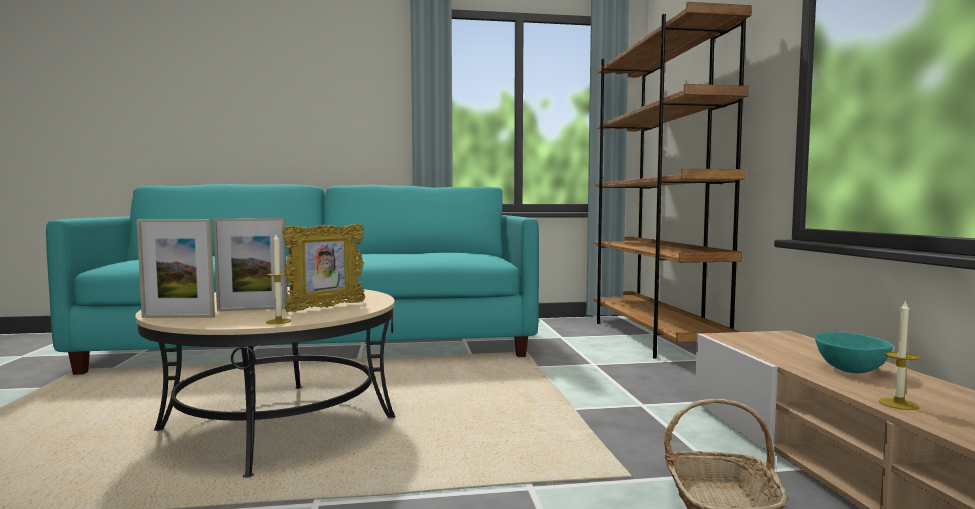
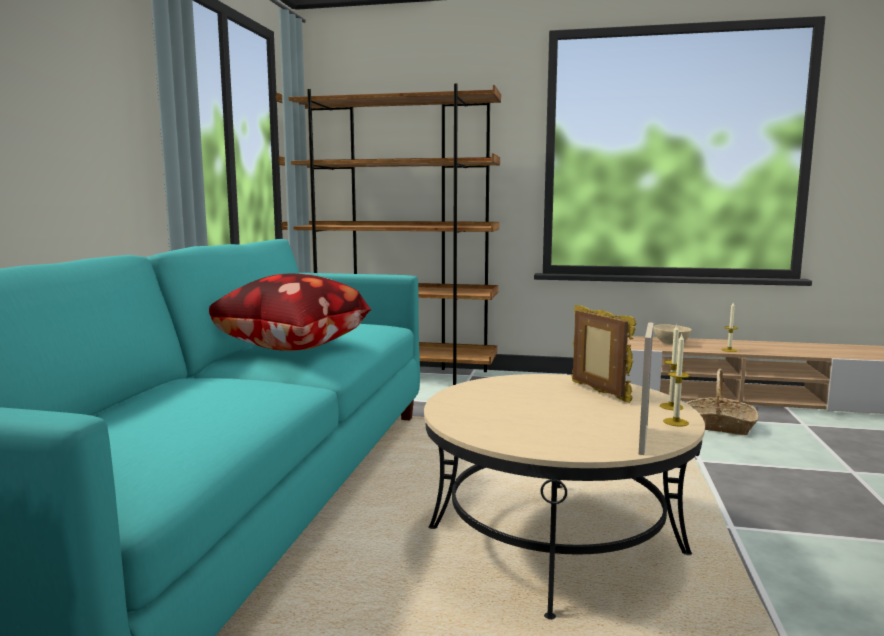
camera: 70 degrees left, 5 degrees up
(226, 322) = (675, 422): none -> candle
(252, 309) = (601, 415): picture frame -> none
(368, 254) = (290, 349): none -> pillow
(850, 369) = (670, 343): turquoise bowl -> beige bowl

